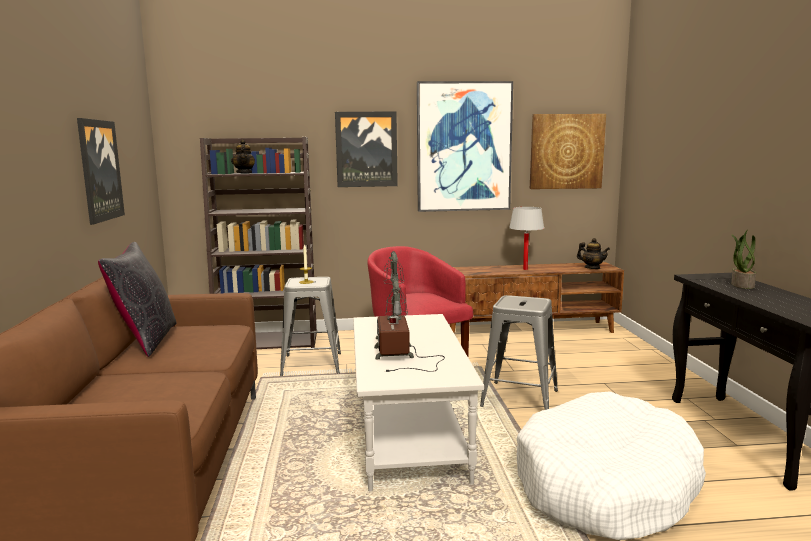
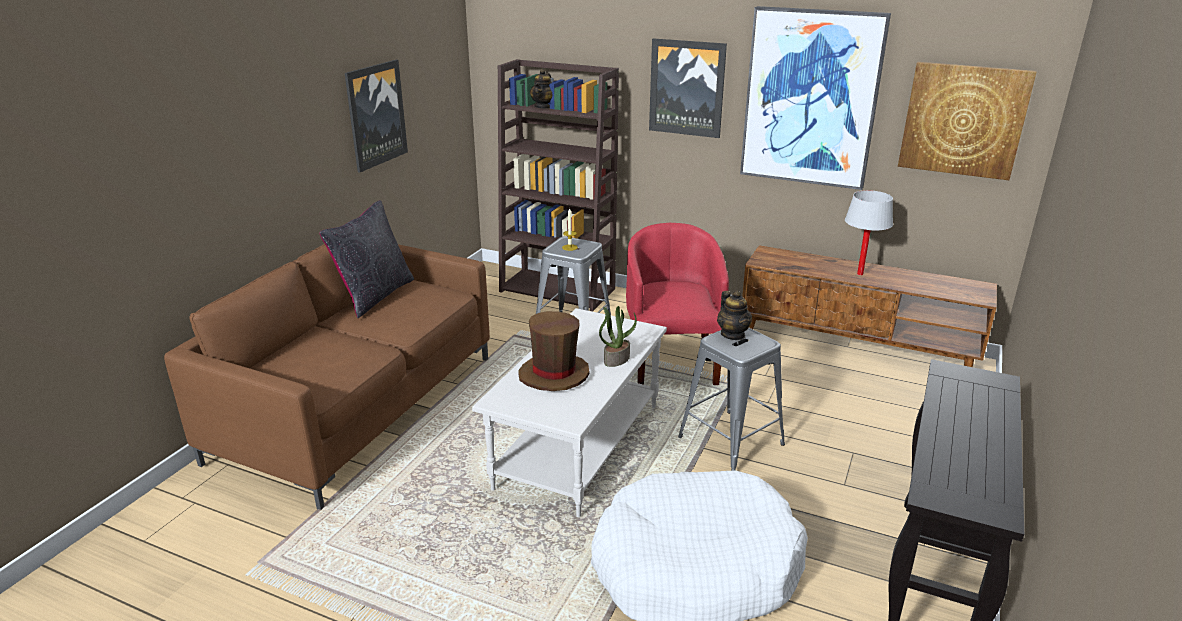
camera: 30 degrees right, 15 degrees up
(399, 355) = (554, 374): table lamp -> brown hat
(592, 268) = (955, 292): teapot -> teapot (733, 334)
(741, 285) = (978, 405): potted plant -> potted plant (616, 359)

